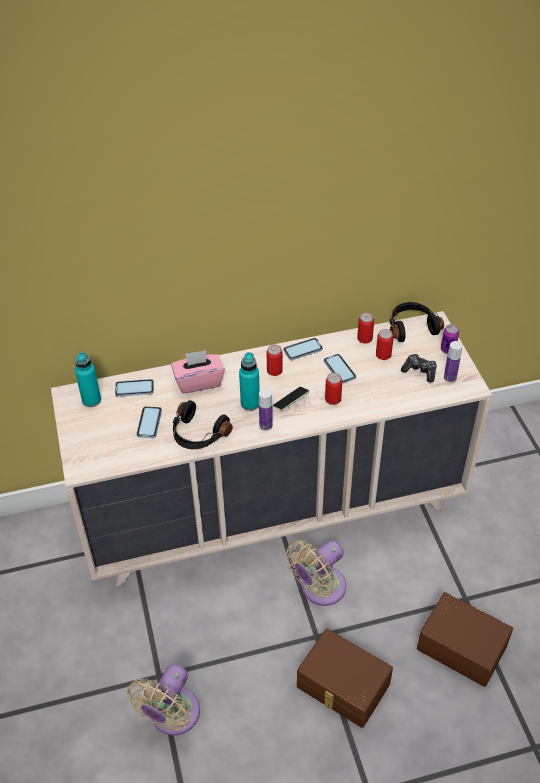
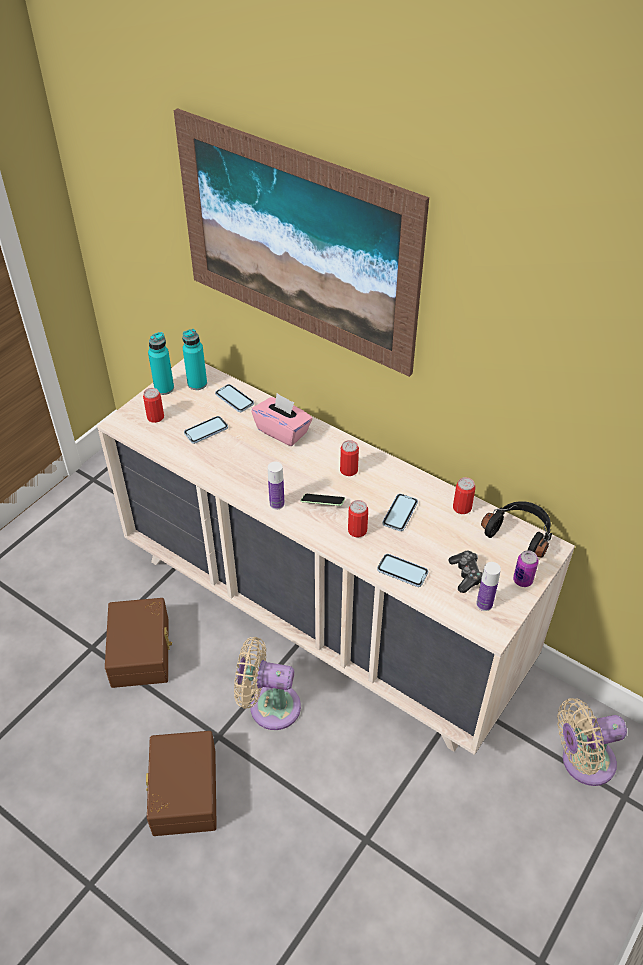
camera: 50 degrees right, 0 degrees up
(164, 219) = (297, 243): none -> picture
(172, 716) = (61, 682): beige fan -> beige fan (582, 762)
(198, 435) = (222, 467): black headphones -> none
(250, 403) = (292, 478): turquoise bottle -> turquoise bottle (164, 388)
(303, 350) = (396, 473): phone -> phone (402, 571)
(383, 355) = (456, 534): can -> can (155, 417)
(462, 645) = (309, 870): brown storage box -> brown storage box (142, 651)

